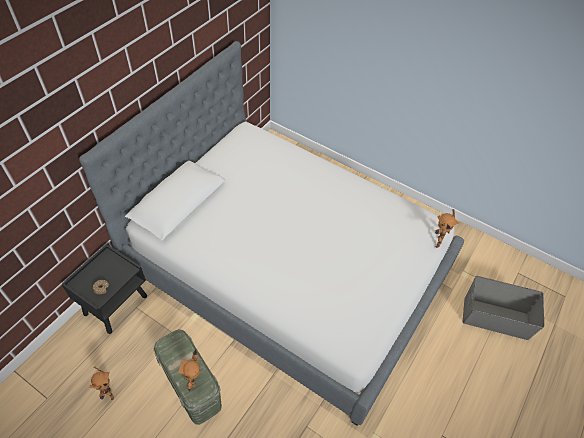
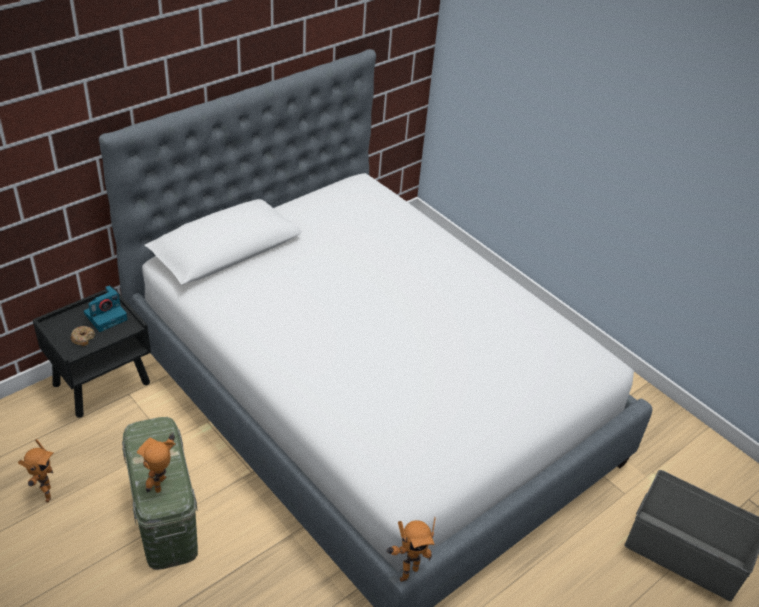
camera: 15 degrees right, 10 degrees down
(110, 267) = (106, 316): none -> camera
(437, 242) = (593, 386): toy robot -> toy robot (406, 572)

